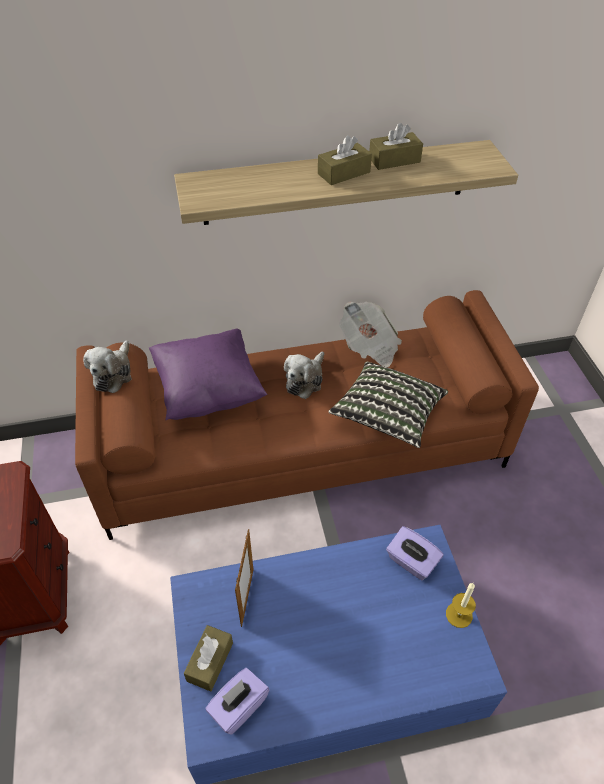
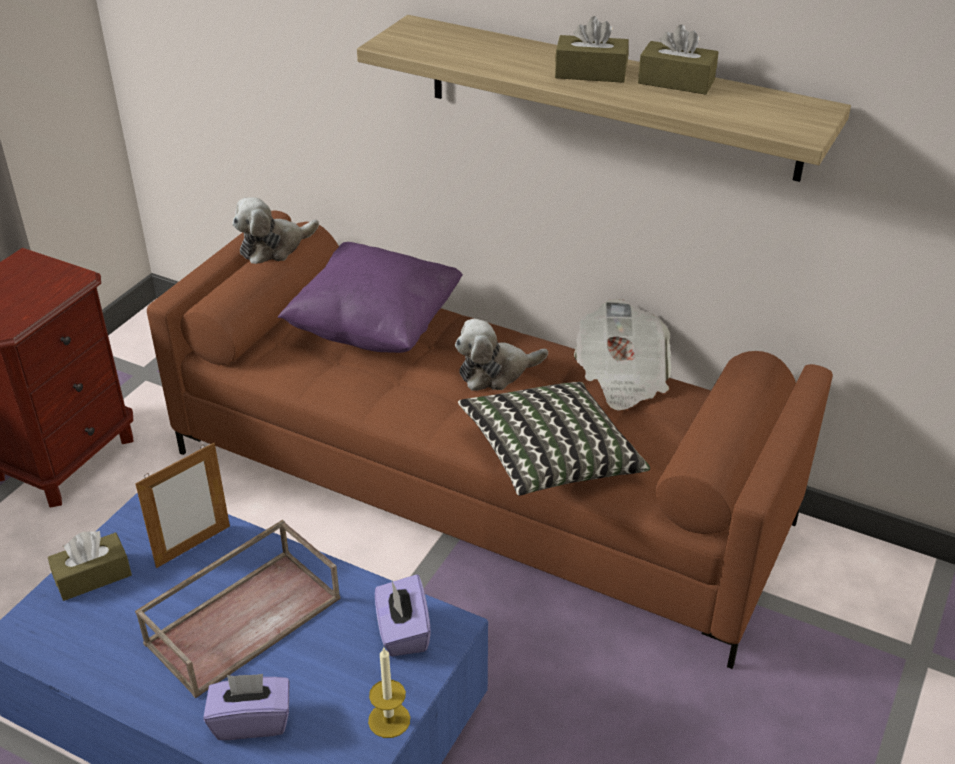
camera: 40 degrees right, 10 degrees down
(238, 706) = (70, 631): purple tissue box -> purple tissue box (251, 721)
(326, 618) = (244, 618): none -> brown tray

